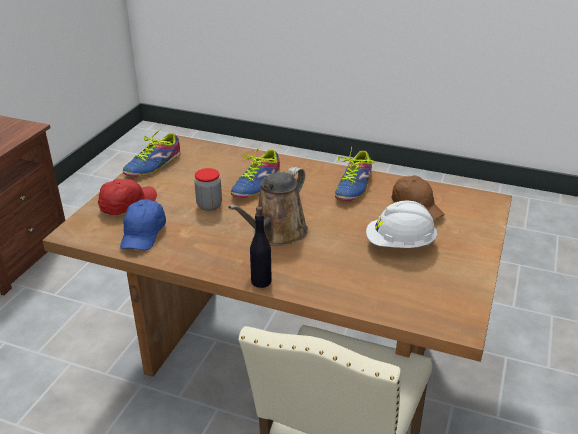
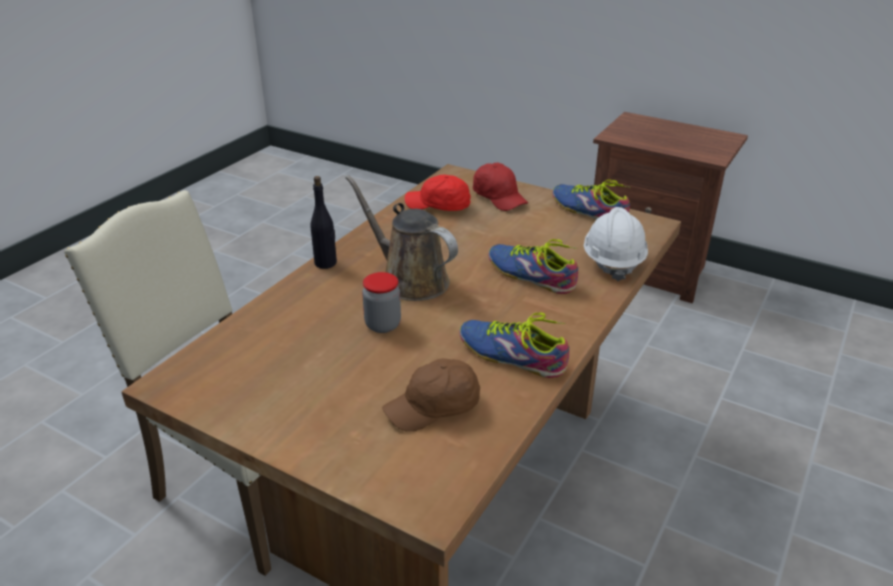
camera: 100 degrees right, 0 degrees up
(143, 234) = (438, 206): blue cap -> red cap
(209, 205) = (485, 241): jar -> jar (383, 325)
(400, 244) = (347, 370): white hard hat -> white hard hat (612, 261)

